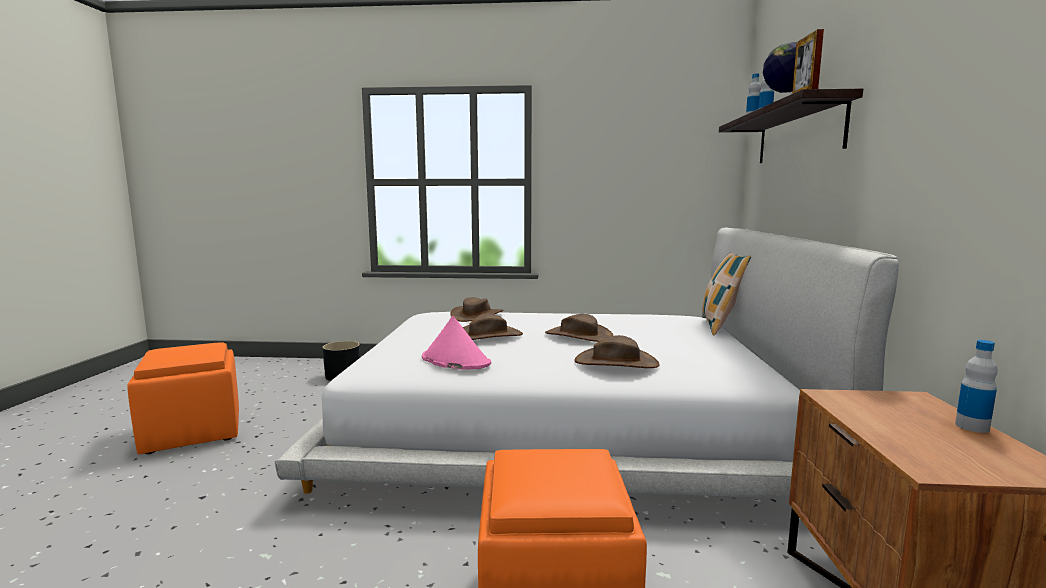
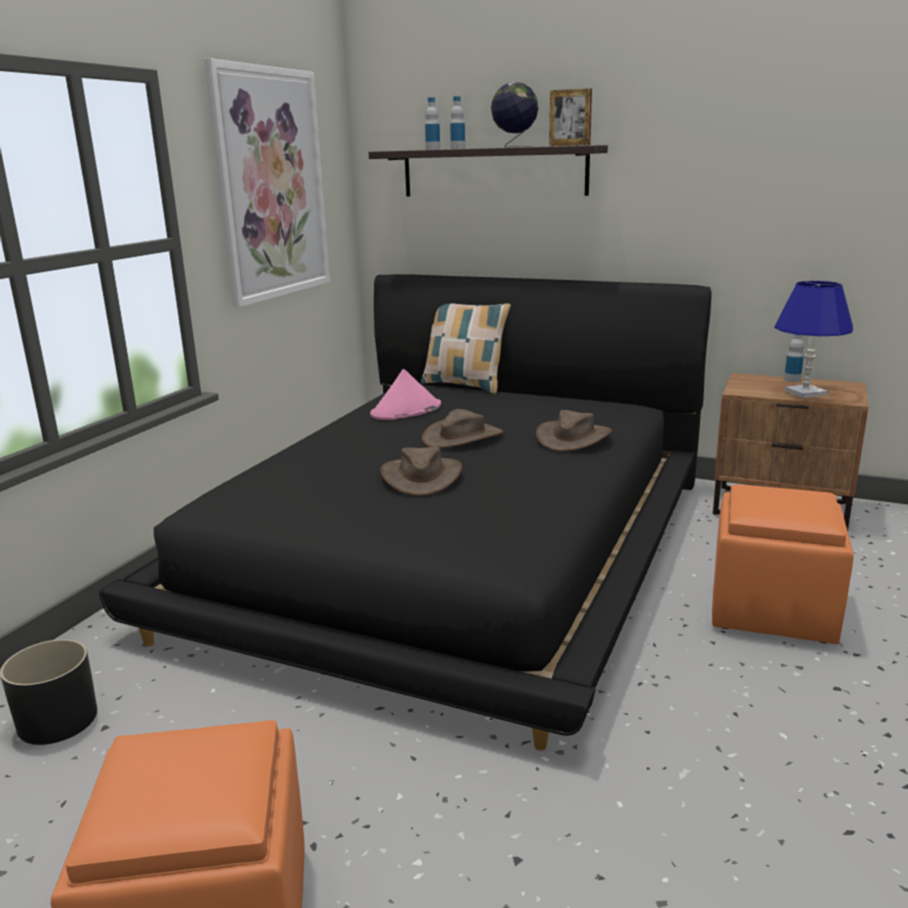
camera: 70 degrees left, 10 degrees up
(455, 361) = (521, 502): pink hat -> pink hat (406, 411)
(477, 315) = (292, 473): brown hat -> none
(566, 424) = (455, 548): white bed -> black bed
(629, 152) = (271, 185): none -> picture
(905, 434) = (805, 393): none -> blue table lamp

